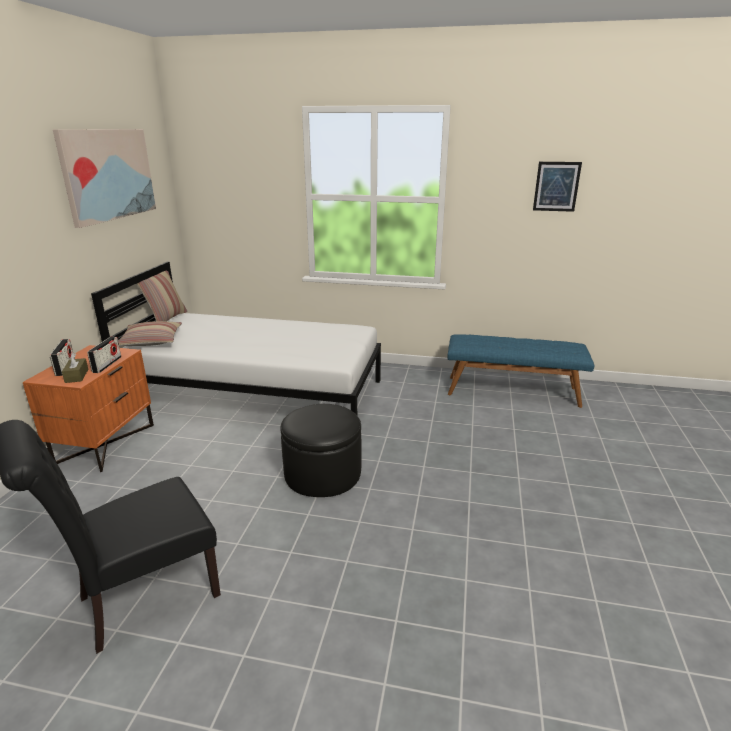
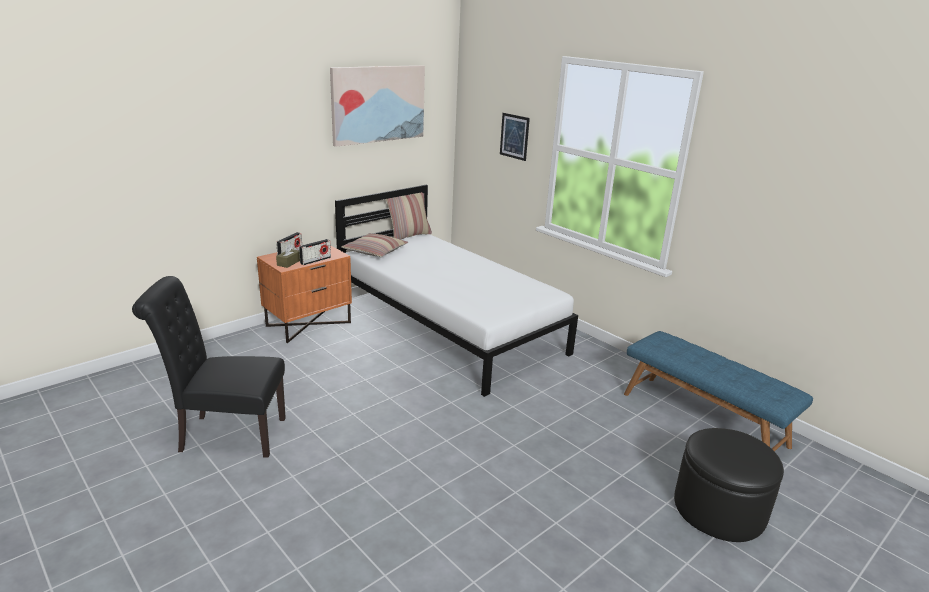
camera: 35 degrees right, 0 degrees up
(323, 473) = (425, 411): black ottoman -> black ottoman (719, 509)
(556, 186) = (813, 186): picture -> picture (514, 136)

